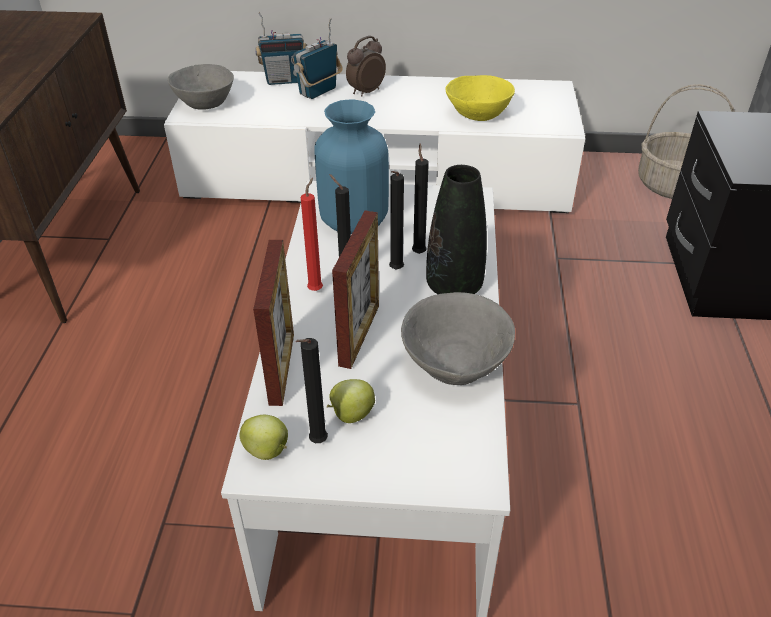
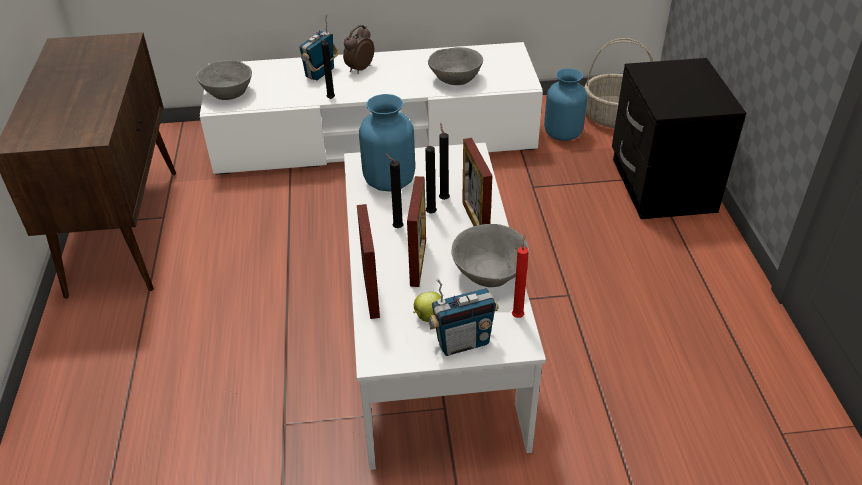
camera: 10 degrees left, 0 degrees up
(268, 451) = (379, 347): apple -> none
(284, 80) = (288, 65): radio -> radio (462, 342)
(316, 289) = (378, 235): red candle -> red candle (518, 315)
(316, 443) = (410, 337): black candle -> black candle (330, 99)
(454, 287) = (475, 221): black vase -> picture frame
(479, 114) = (456, 79): yellow bowl -> grey bowl
(606, 198) = (562, 133): none -> blue vase

